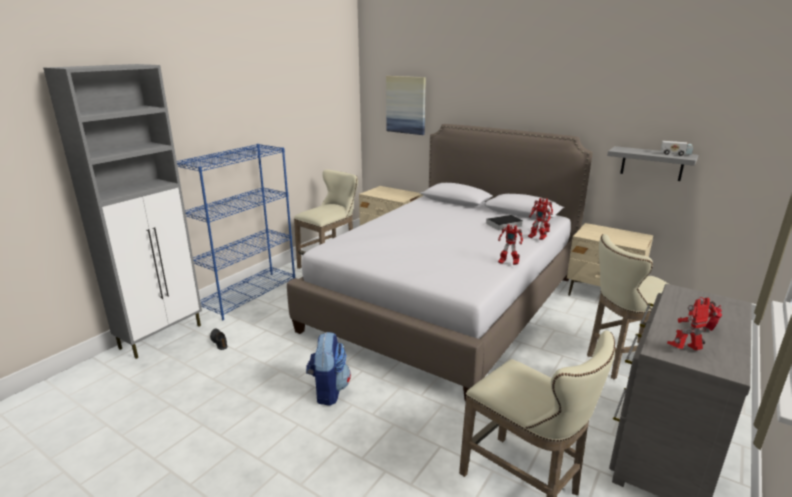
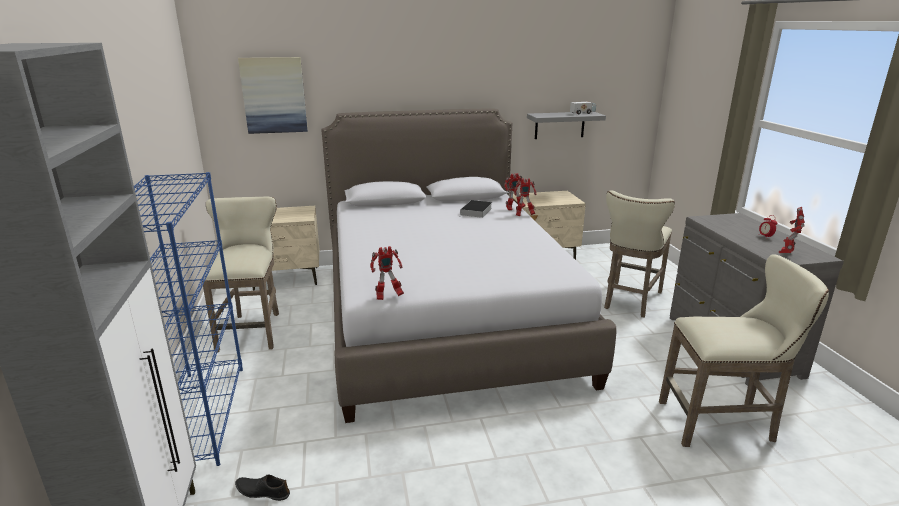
camera: 45 degrees left, 0 degrees up
(328, 391) = (485, 457): backpack -> none
(508, 263) = (550, 242): toy robot -> toy robot (388, 296)

